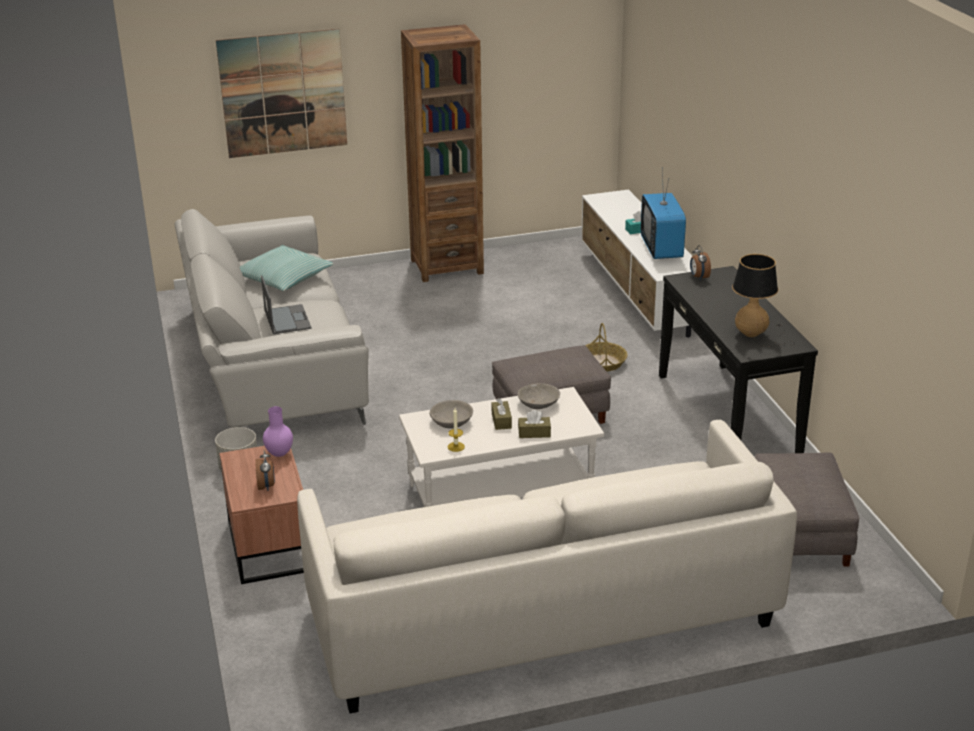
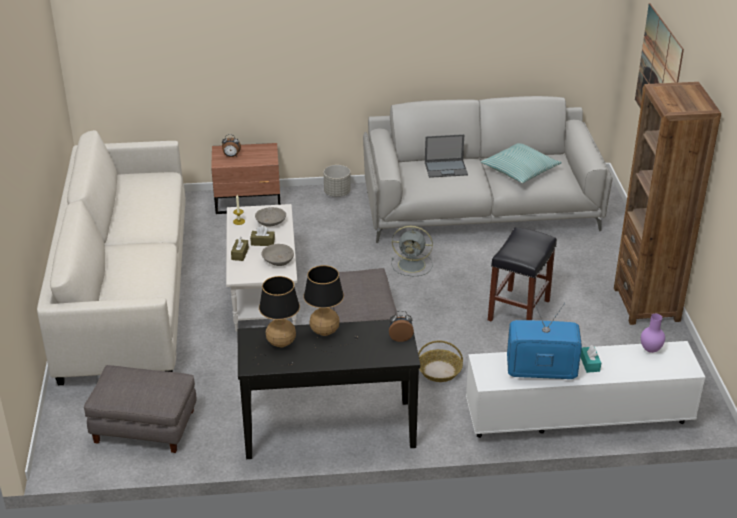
camera: 100 degrees right, 5 degrees up
(278, 454) = (265, 161): purple vase -> purple vase (650, 349)
(409, 395) = (413, 265): none -> grey fan
(481, 327) = (519, 311): none -> black stool
(720, 313) = (326, 335): none -> table lamp

